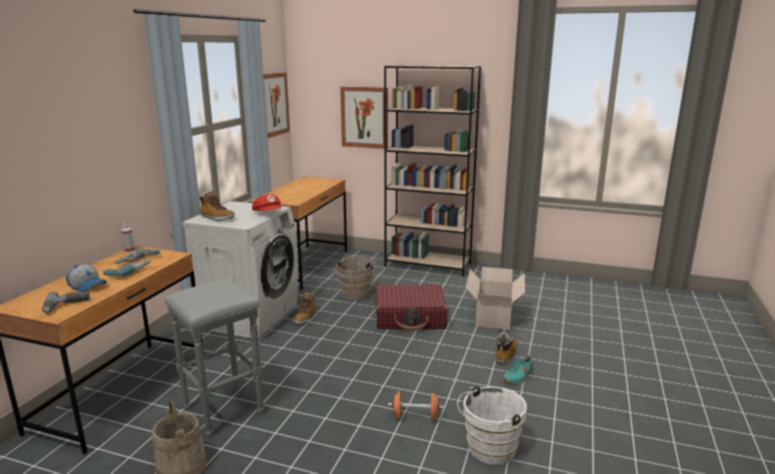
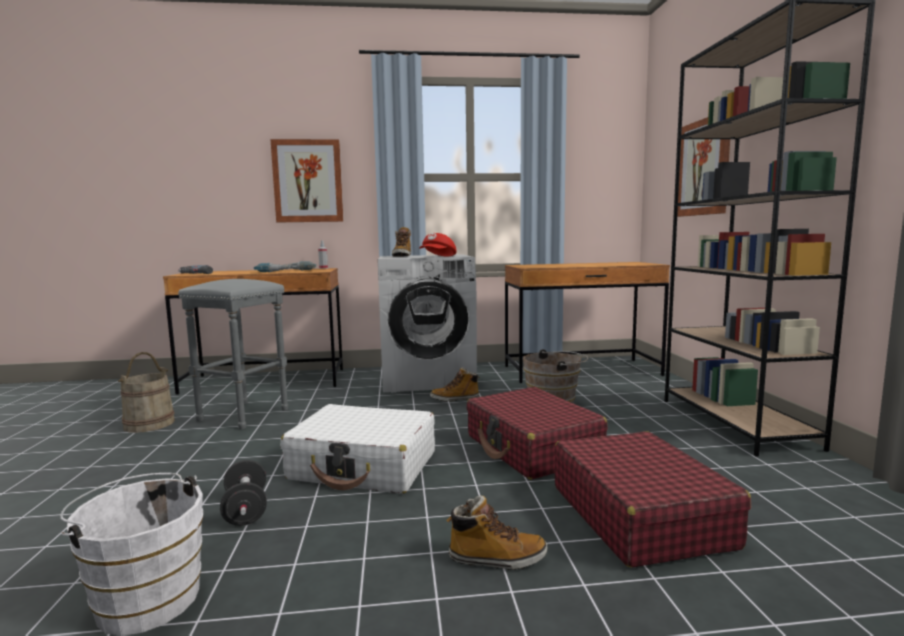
camera: 65 degrees right, 10 degrees down
(88, 285) = (239, 272): cap -> none
(273, 104) = (602, 165): picture -> picture (308, 181)
(387, 370) = (364, 466): none -> white suitcase
(415, 416) = (246, 510): orange dumbbell -> black dumbbell
(493, 317) = (639, 515): cardboard box -> red suitcase
(518, 376) = (420, 590): turquoise shoe -> none

